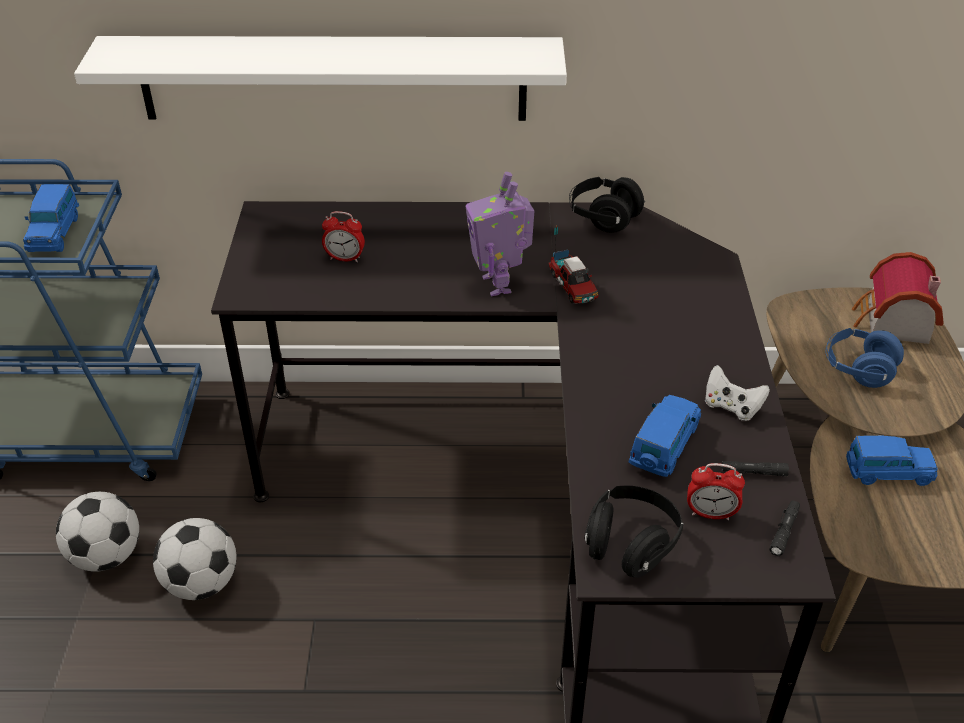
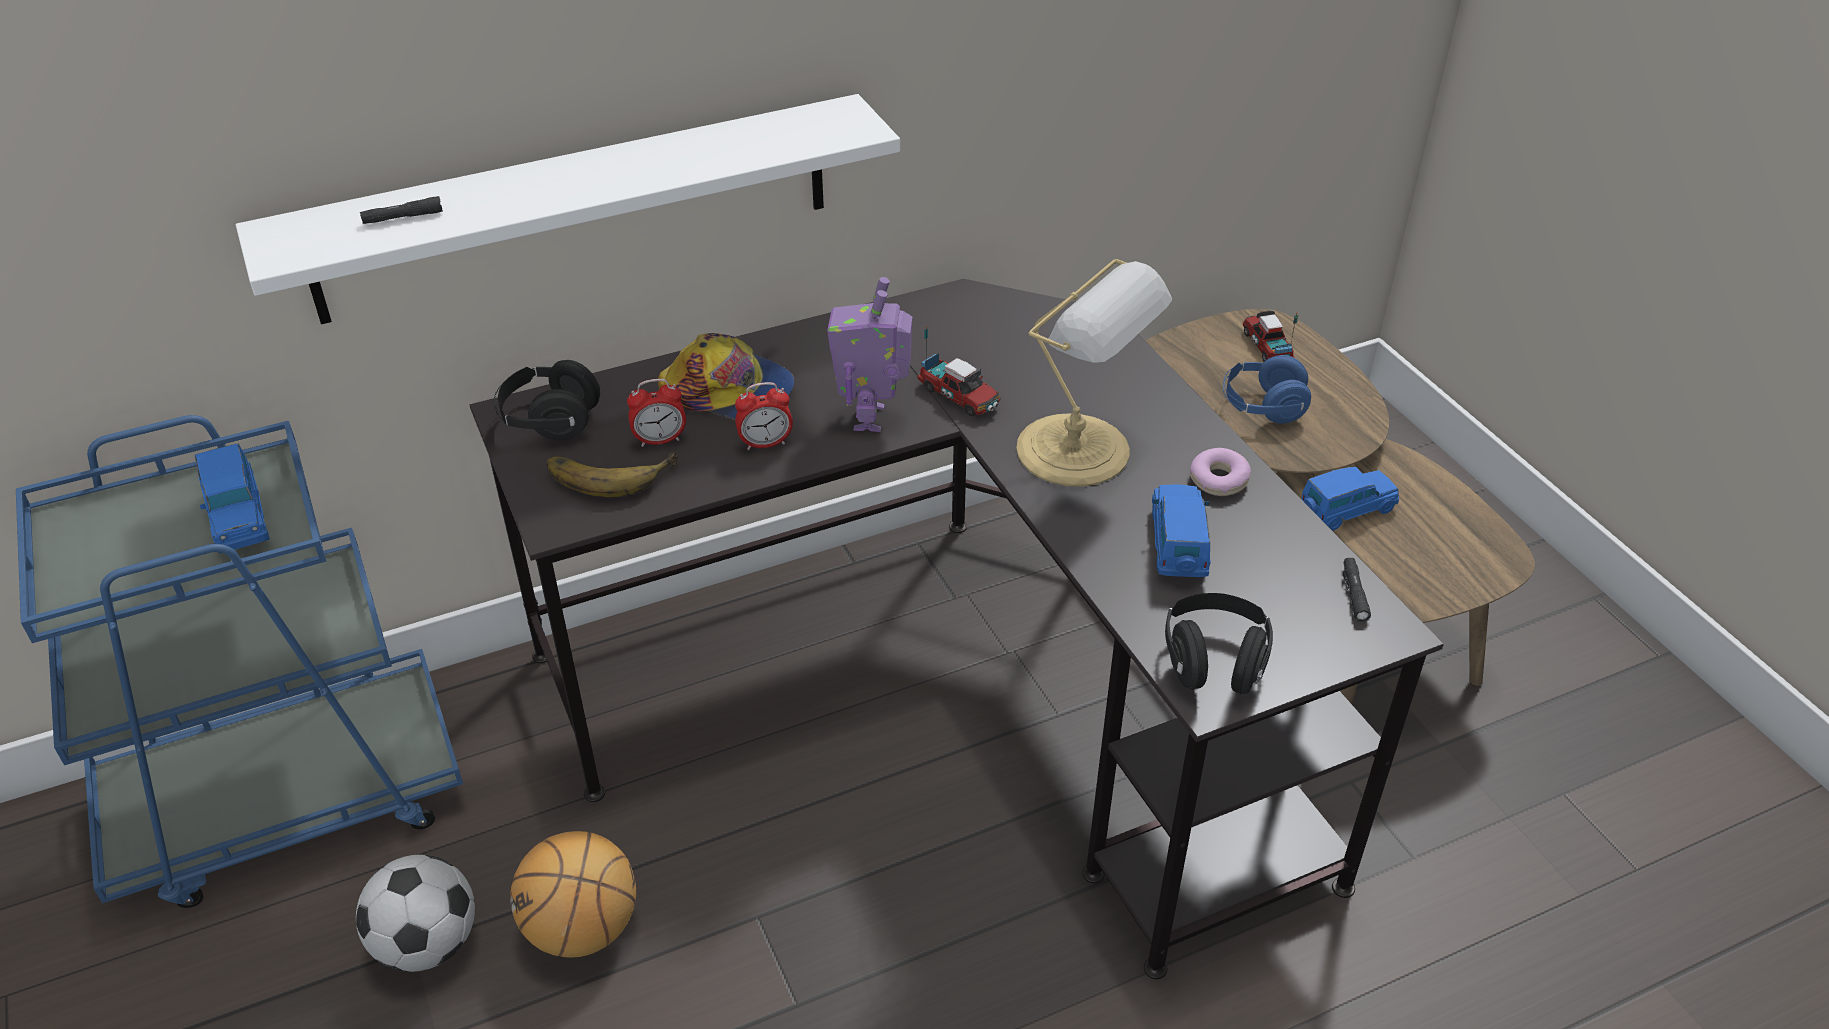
camera: 25 degrees left, 0 degrees up
(201, 583) = (583, 929): football -> basketball
(298, 270) = (610, 471): none -> banana
(414, 238) = (729, 391): none -> cap
(499, 284) = (872, 418): toy robot -> toy robot turned 45 degrees clockwise
(603, 218) = (939, 306): black headphones -> black headphones (550, 421)
(635, 353) = (1079, 452): none -> table lamp
(710, 513) = (1272, 600): alarm clock -> alarm clock (765, 443)
(731, 407) = (1218, 480): white game controller -> donut
(753, 472) = (1285, 543): black flashlight -> black flashlight (403, 218)
(892, 323) = (1266, 346): toy house -> toy truck

